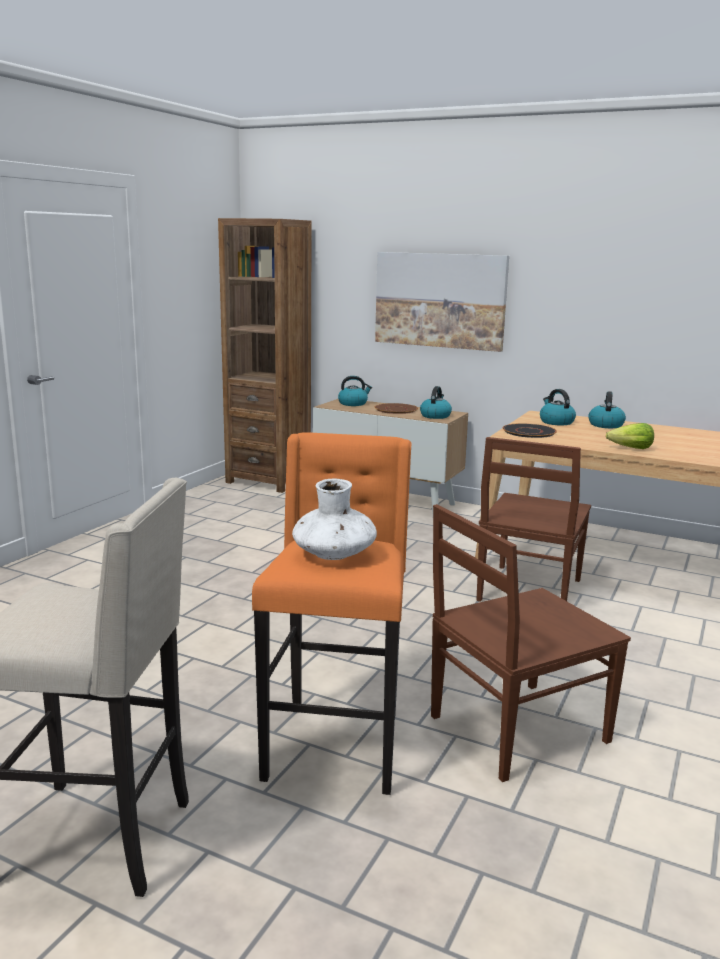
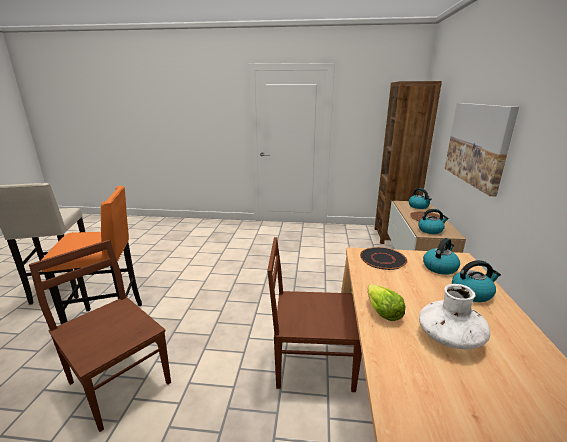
camera: 70 degrees right, 5 degrees up
(334, 554) = (85, 238): white vase -> white vase (449, 338)

